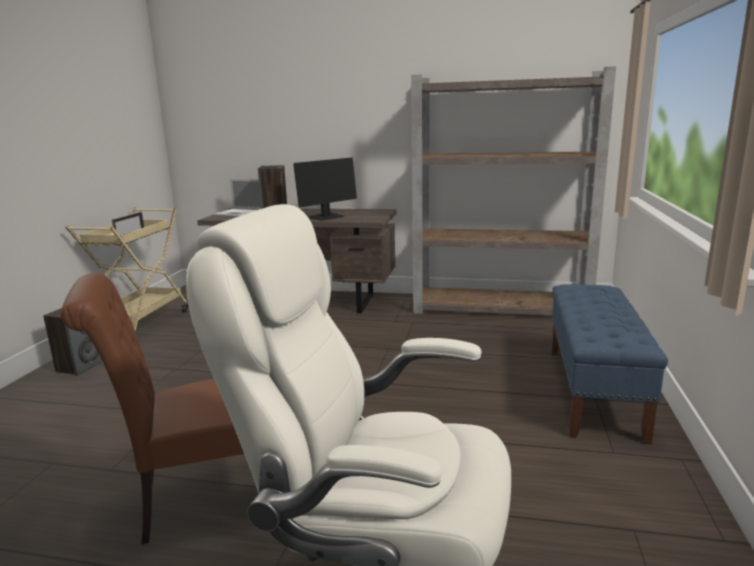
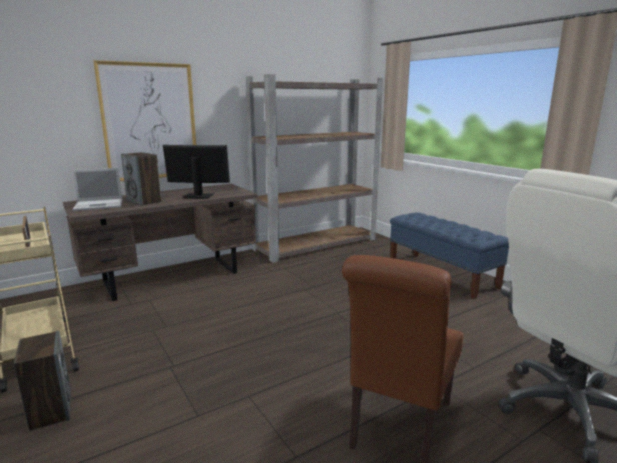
camera: 45 degrees left, 0 degrees up
(309, 134) = (150, 122): none -> picture
(326, 217) = (198, 196): monitor -> monitor turned 90 degrees counterclockwise

